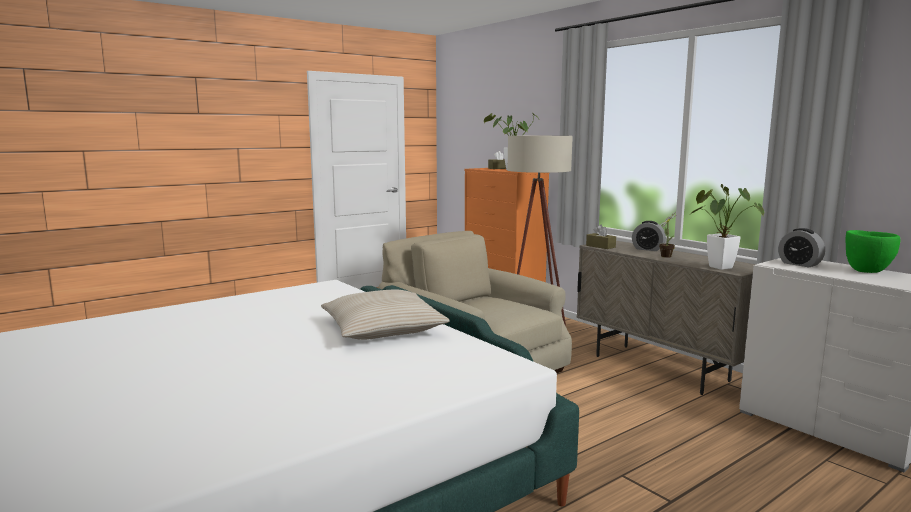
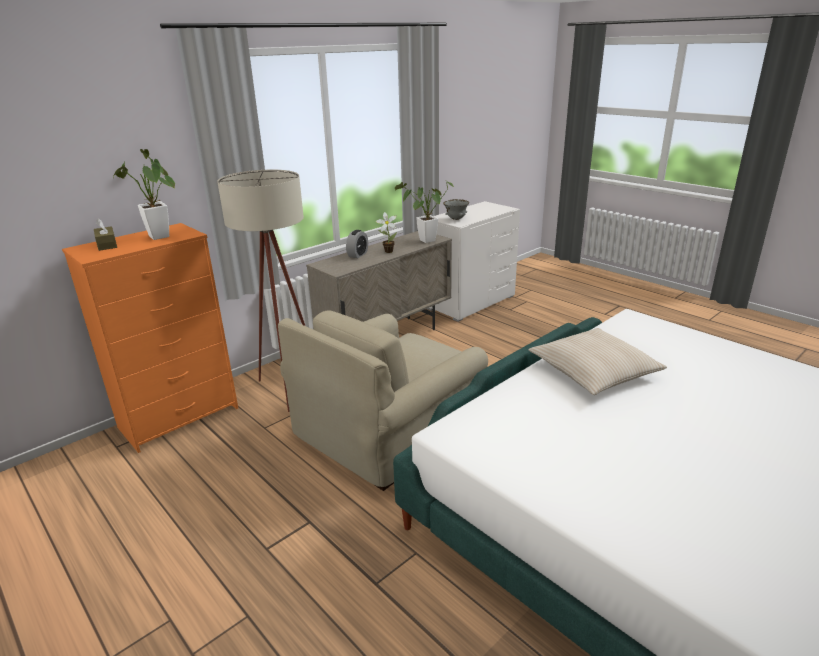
camera: 95 degrees left, 15 degrees up
(600, 246) = (344, 269): brown tissue box -> none
(799, 264) = (456, 219): alarm clock -> grey bowl
(867, 271) = (468, 210): green bowl -> none

